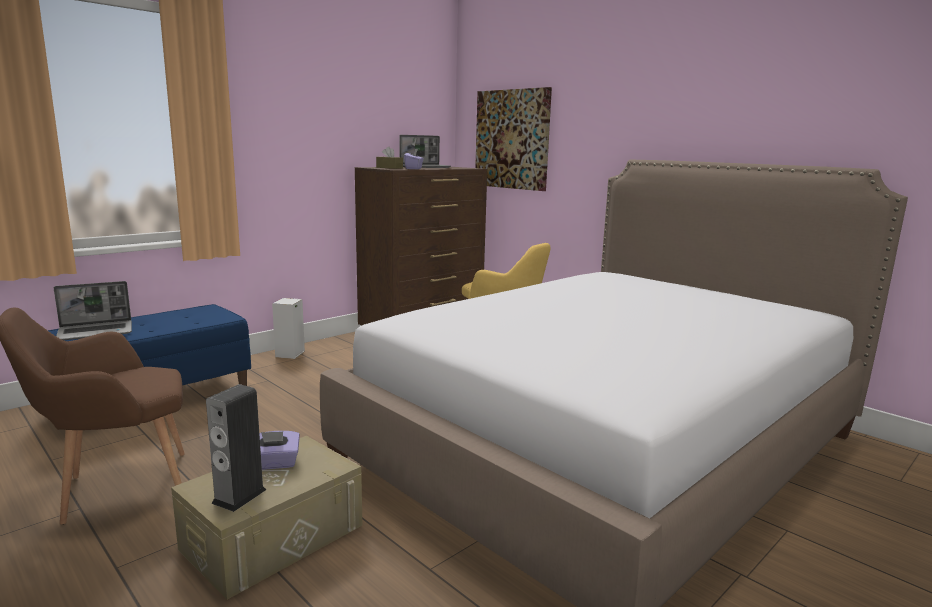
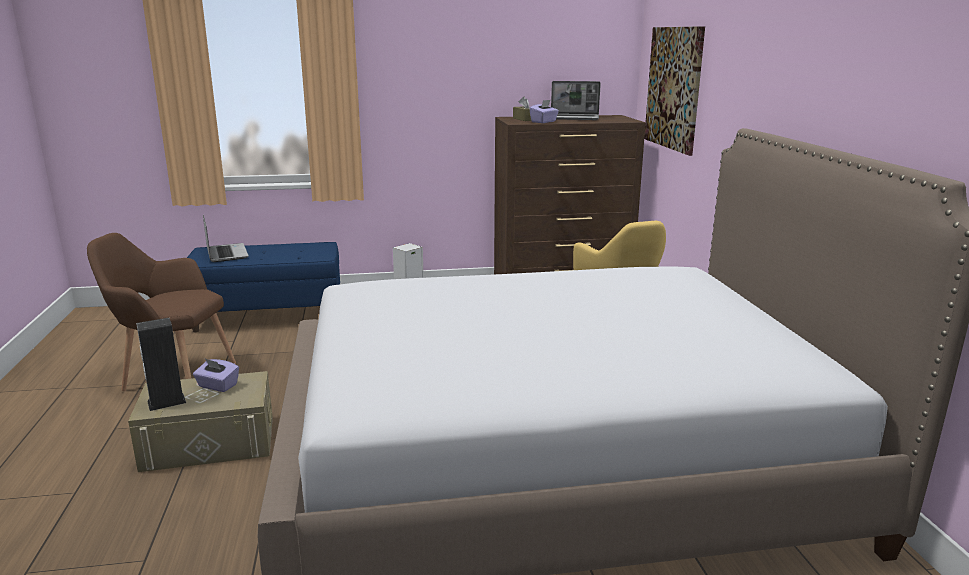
camera: 35 degrees right, 5 degrees up
(96, 332) = (226, 254): laptop -> laptop turned 120 degrees counterclockwise

